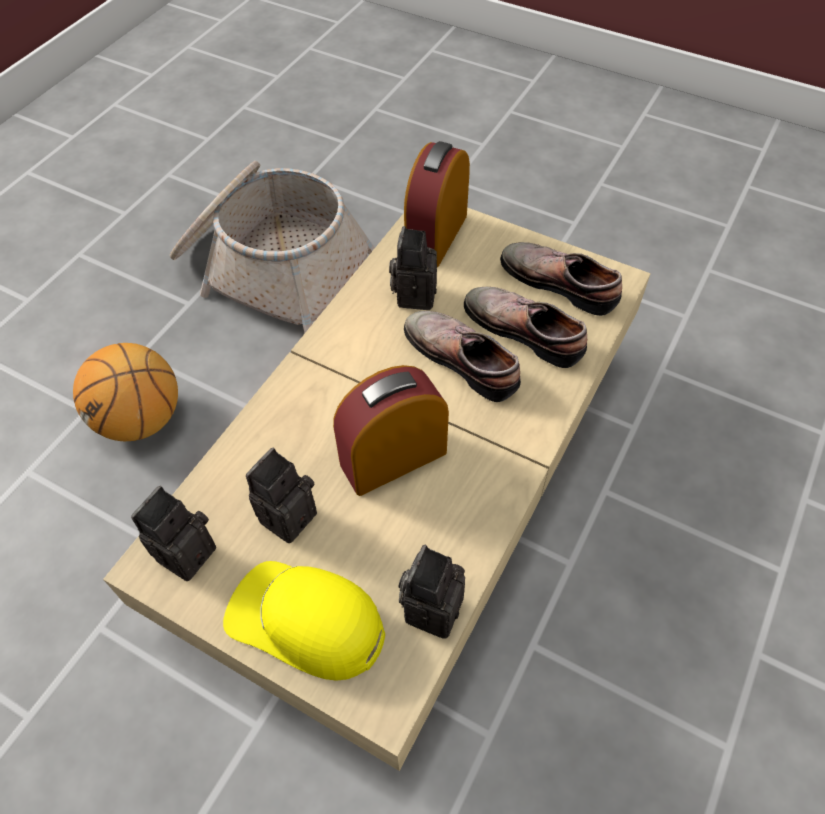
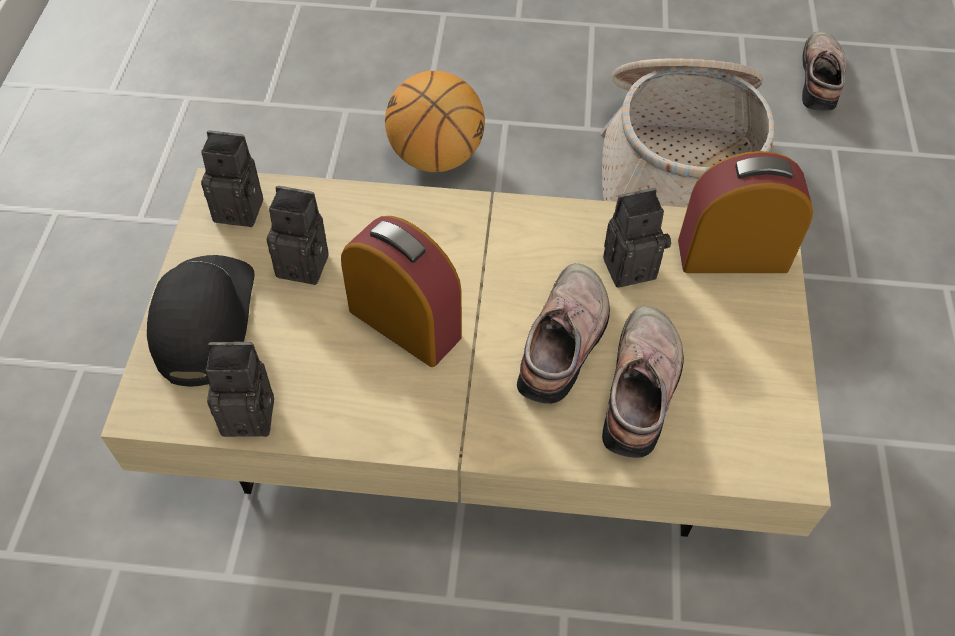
camera: 65 degrees right, 0 degrees up
(306, 622) = (204, 320): yellow cap -> black cap
(560, 281) = (744, 403): shoe -> shoe (822, 79)

